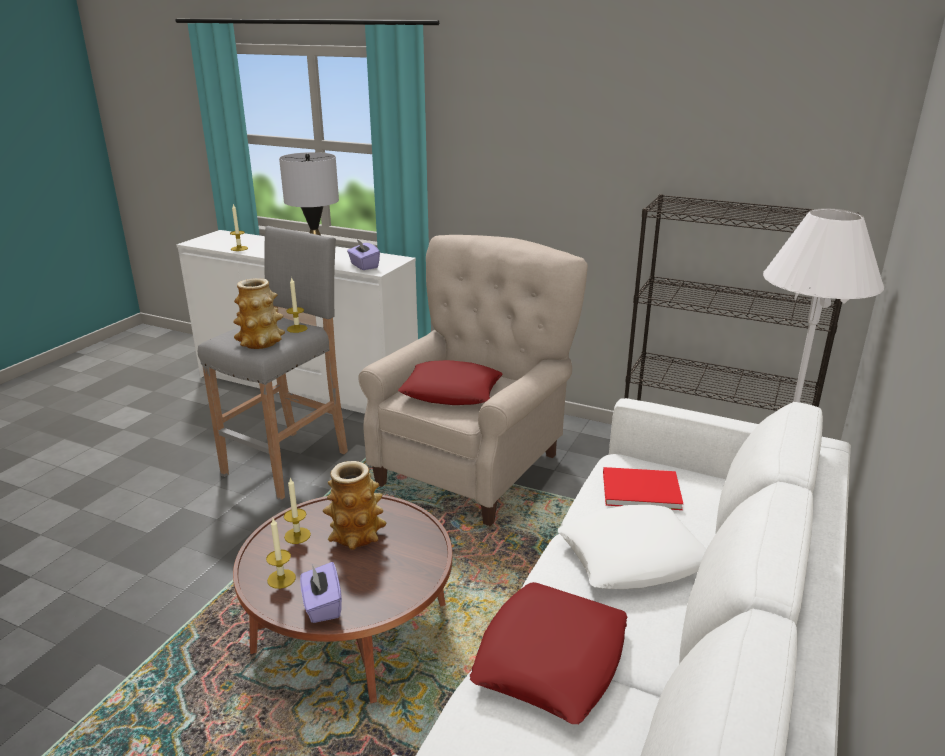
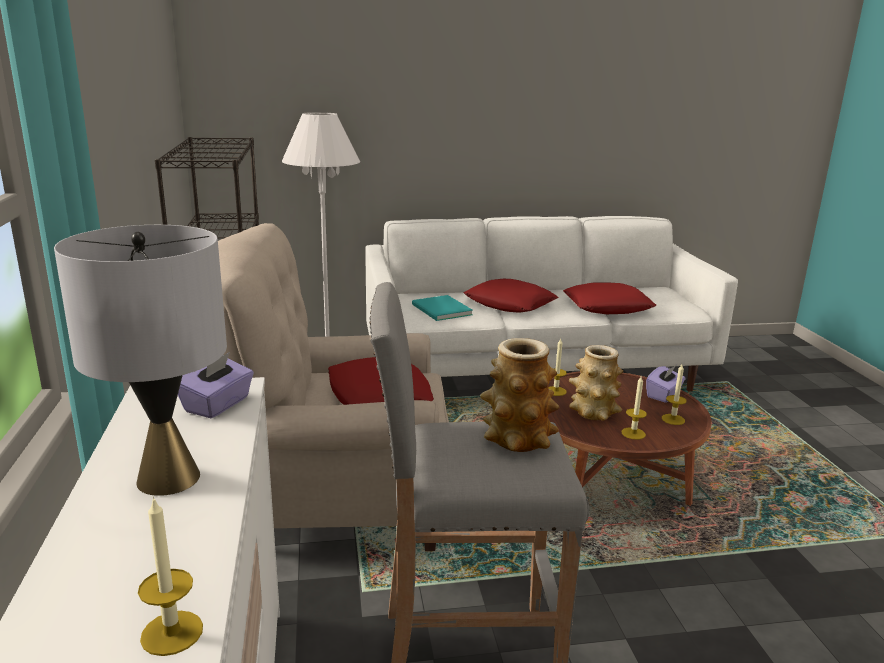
camera: 125 degrees left, 5 degrees down
(297, 328) = (442, 436): candle -> candle (555, 391)
(632, 557) = (510, 304): white pillow -> red pillow
(638, 489) = (441, 310): red book -> turquoise book

